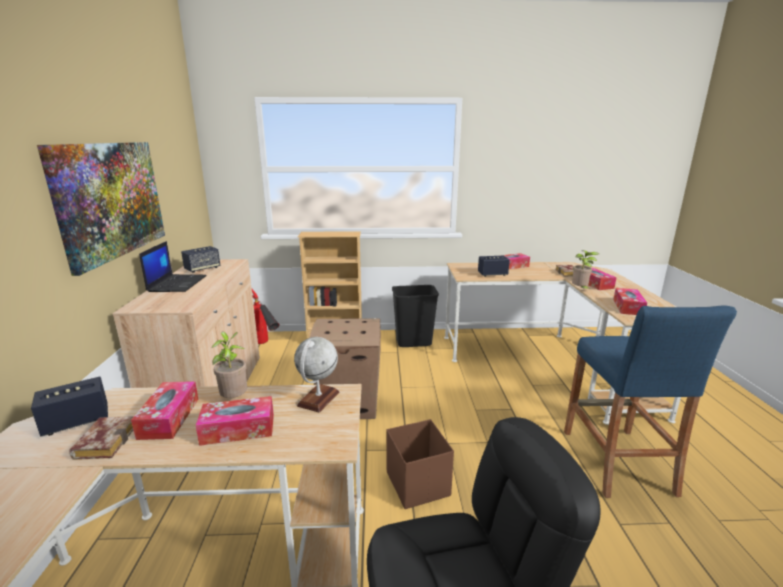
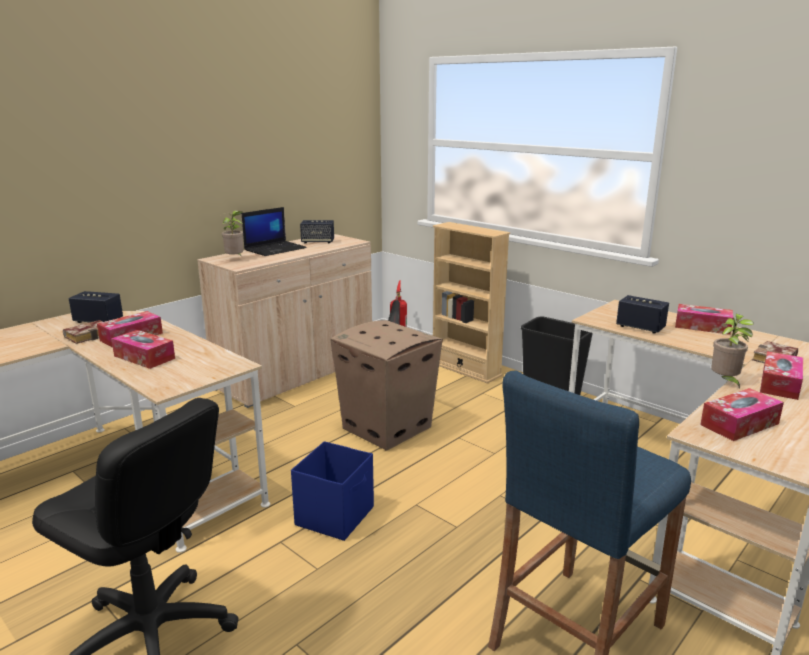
camera: 45 degrees right, 0 degrees up
(111, 200) = (224, 161): picture -> none
(235, 399) = (177, 341): potted plant -> potted plant (235, 259)
(318, 399) = (215, 362): globe -> none
(417, 483) = (336, 516): brown storage box -> blue storage box

